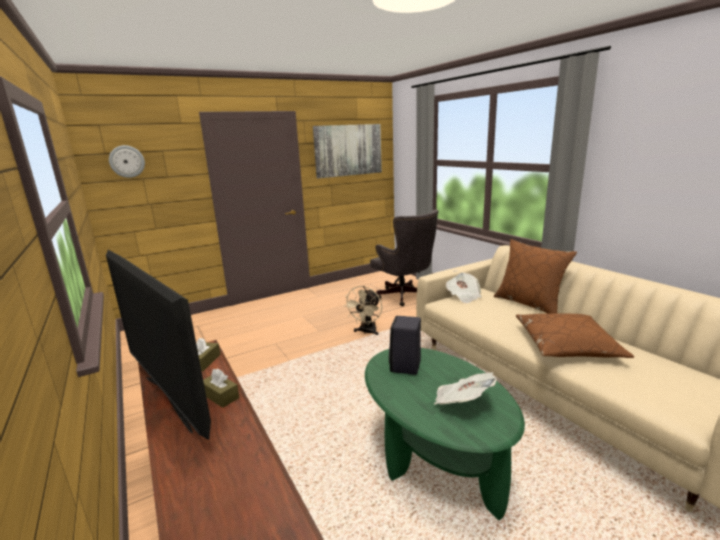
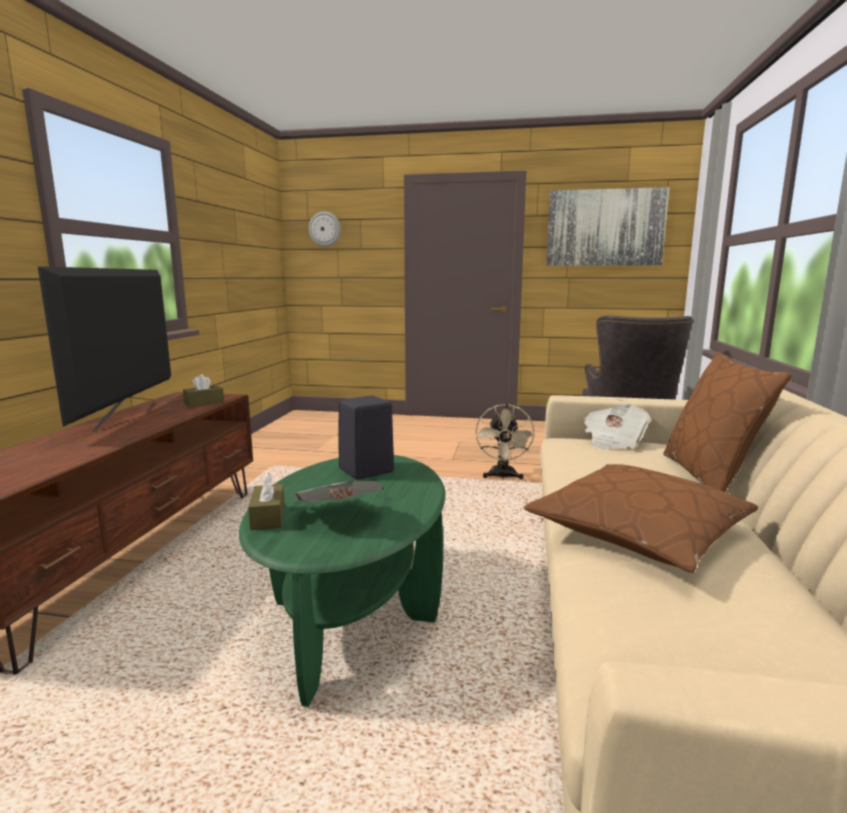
camera: 40 degrees right, 5 degrees down
(220, 396) = (157, 422): brown tissue box -> brown tissue box (268, 517)
(366, 332) = (502, 477): beige fan -> beige fan turned 60 degrees counterclockwise

